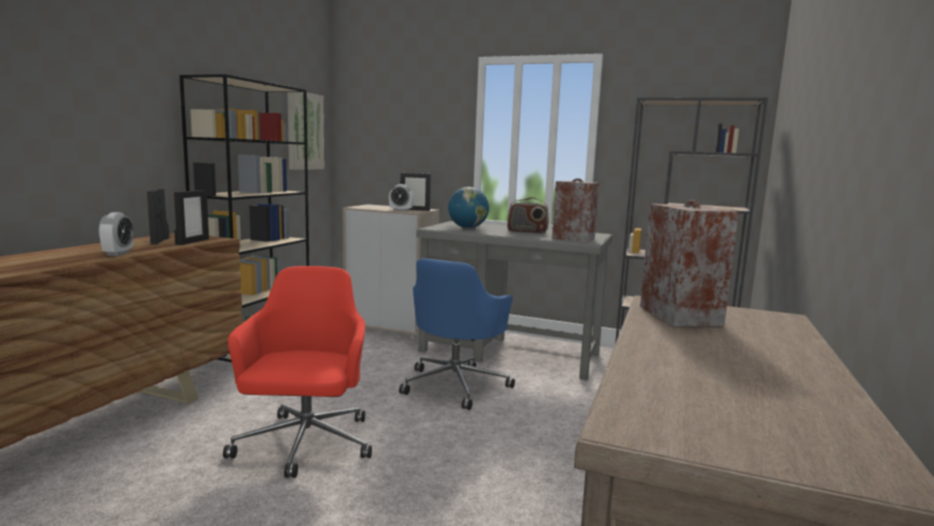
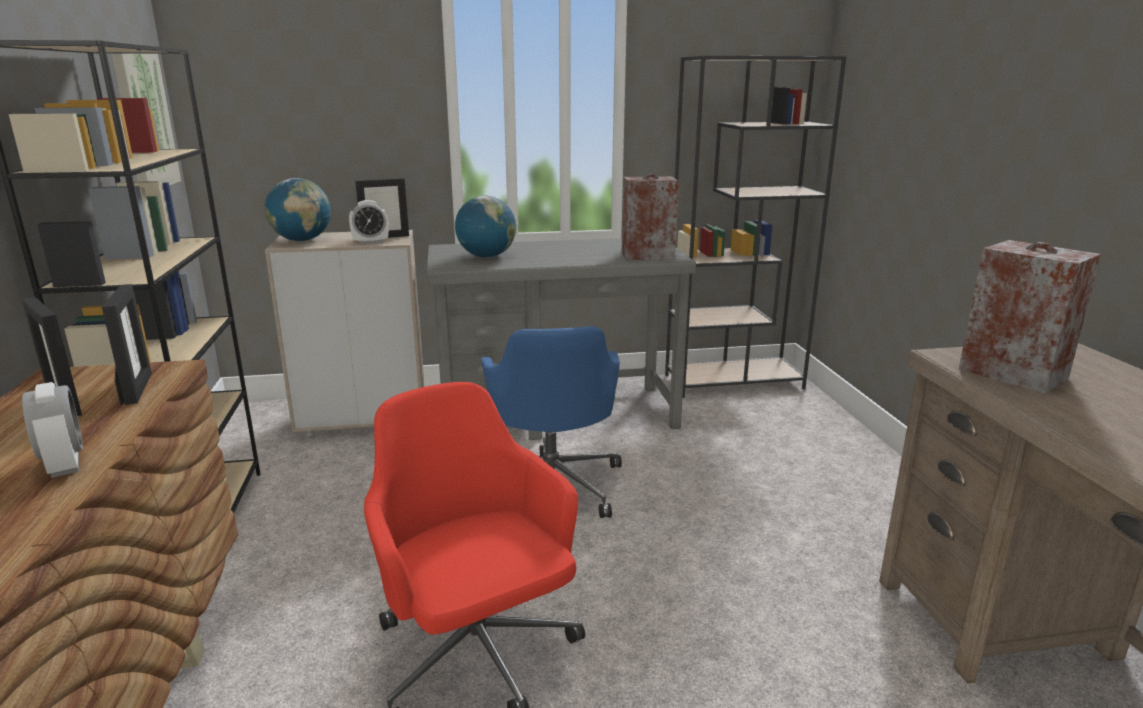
camera: 30 degrees left, 10 degrees up
(369, 206) = (302, 240): none -> globe
(527, 232) = (572, 251): radio -> none

